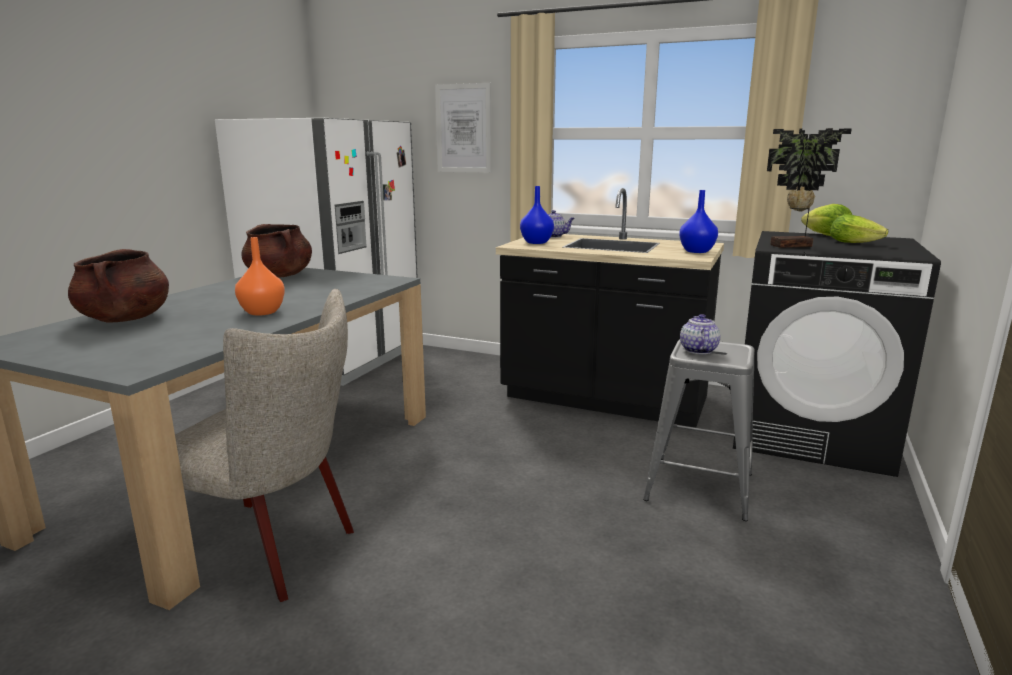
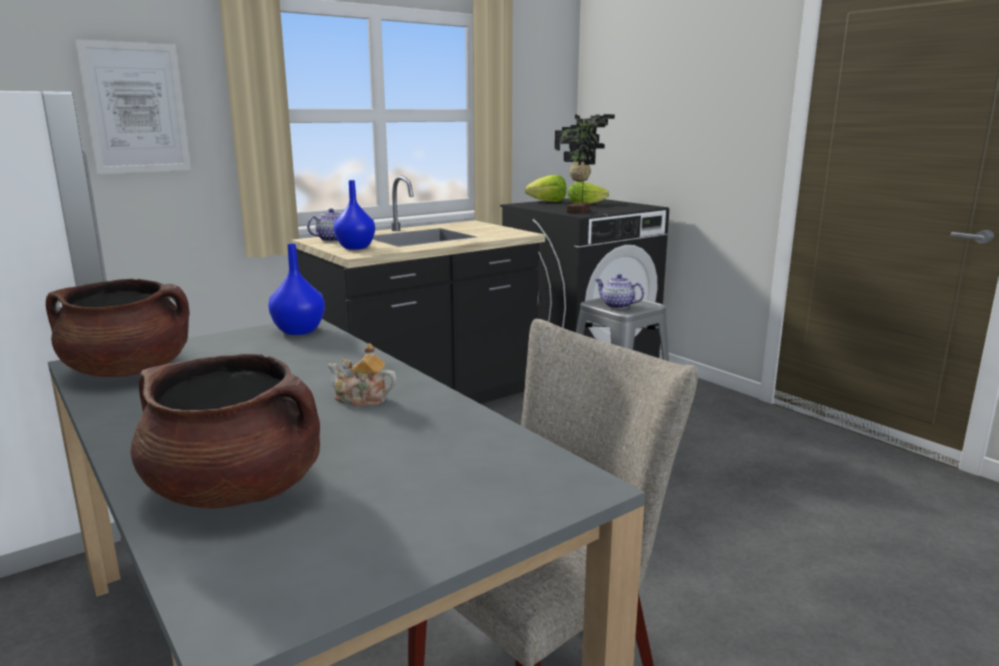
camera: 60 degrees left, 0 degrees up
(261, 312) = (361, 399): orange vase -> teapot
(697, 251) = (499, 229): blue vase -> blue vase (300, 331)

